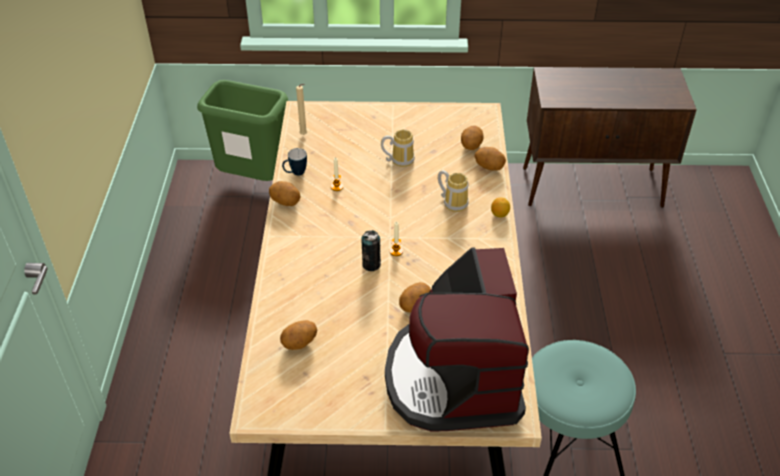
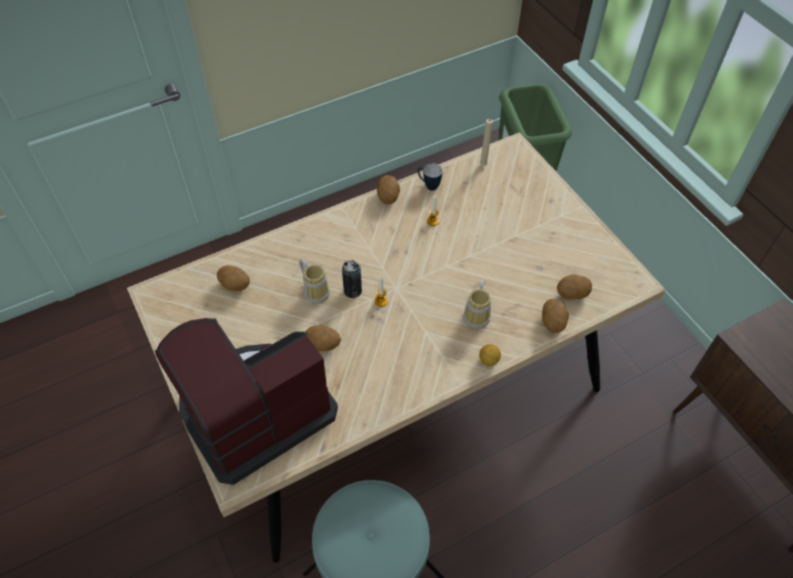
camera: 60 degrees right, 10 degrees up
(399, 160) = (505, 247): mug -> mug (315, 290)

